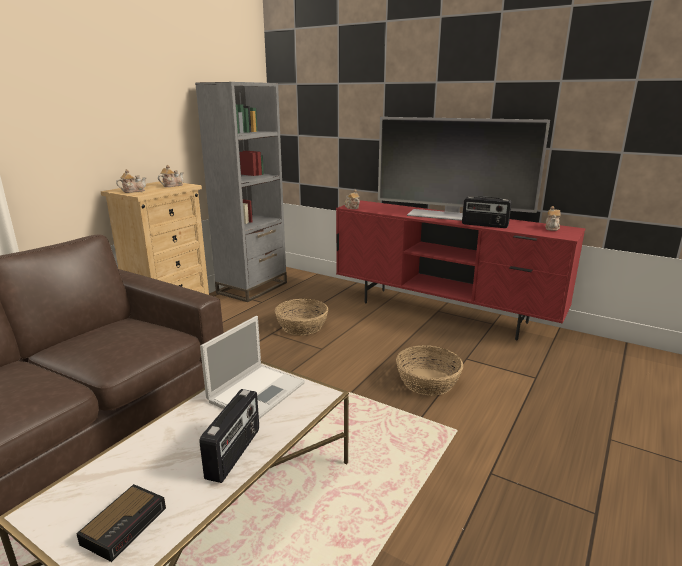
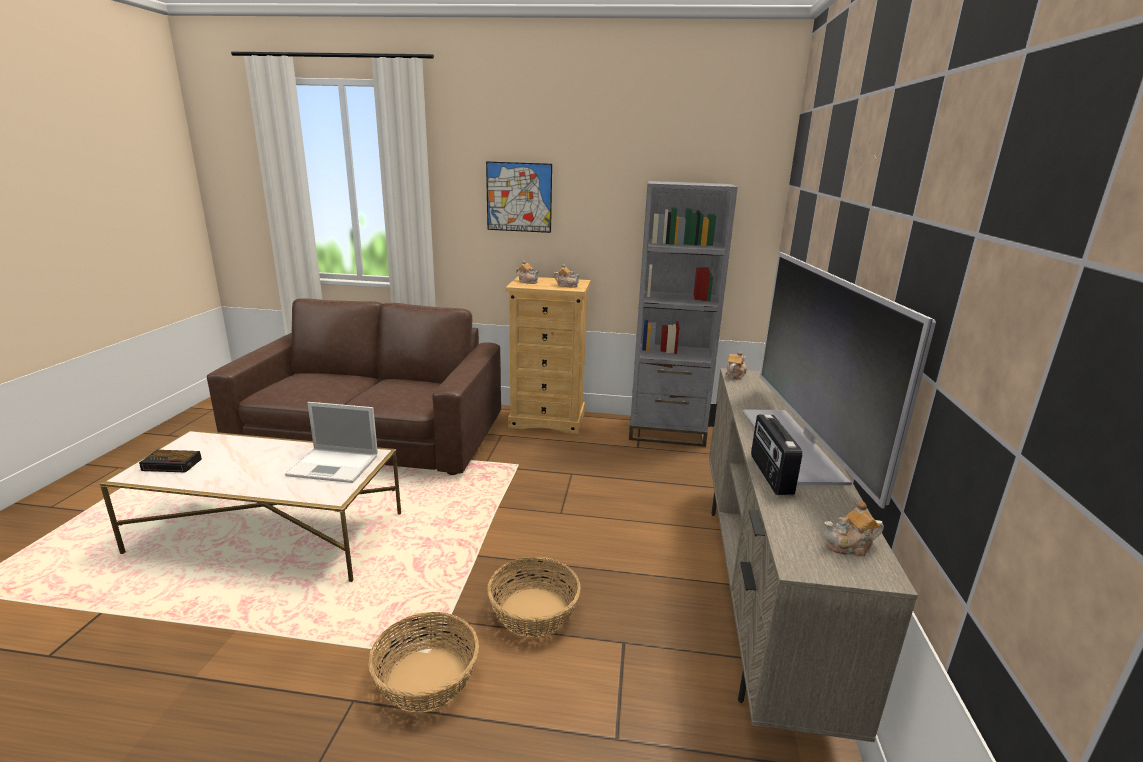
camera: 65 degrees right, 0 degrees up
(84, 104) = (519, 197): none -> picture
(235, 453) = (243, 479): radio -> none
(302, 326) = (603, 487): basket -> basket (427, 679)
(443, 313) = (759, 595): red tv stand -> beige tv stand

